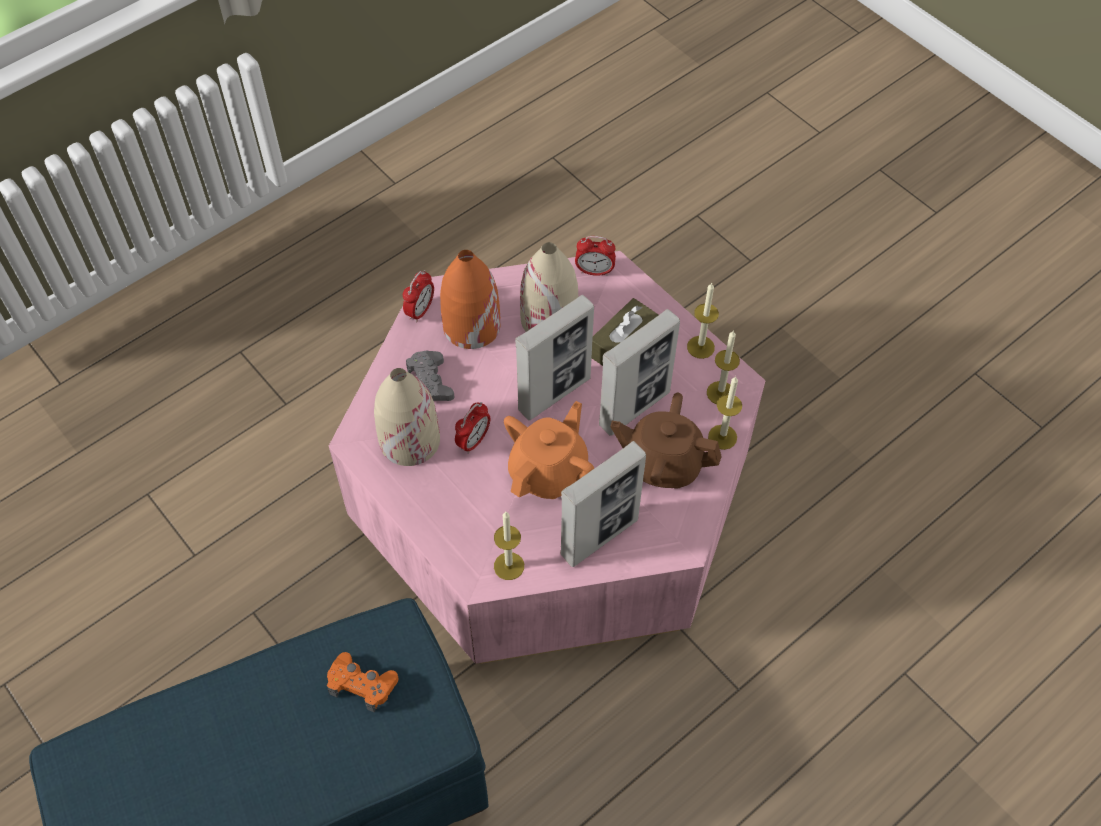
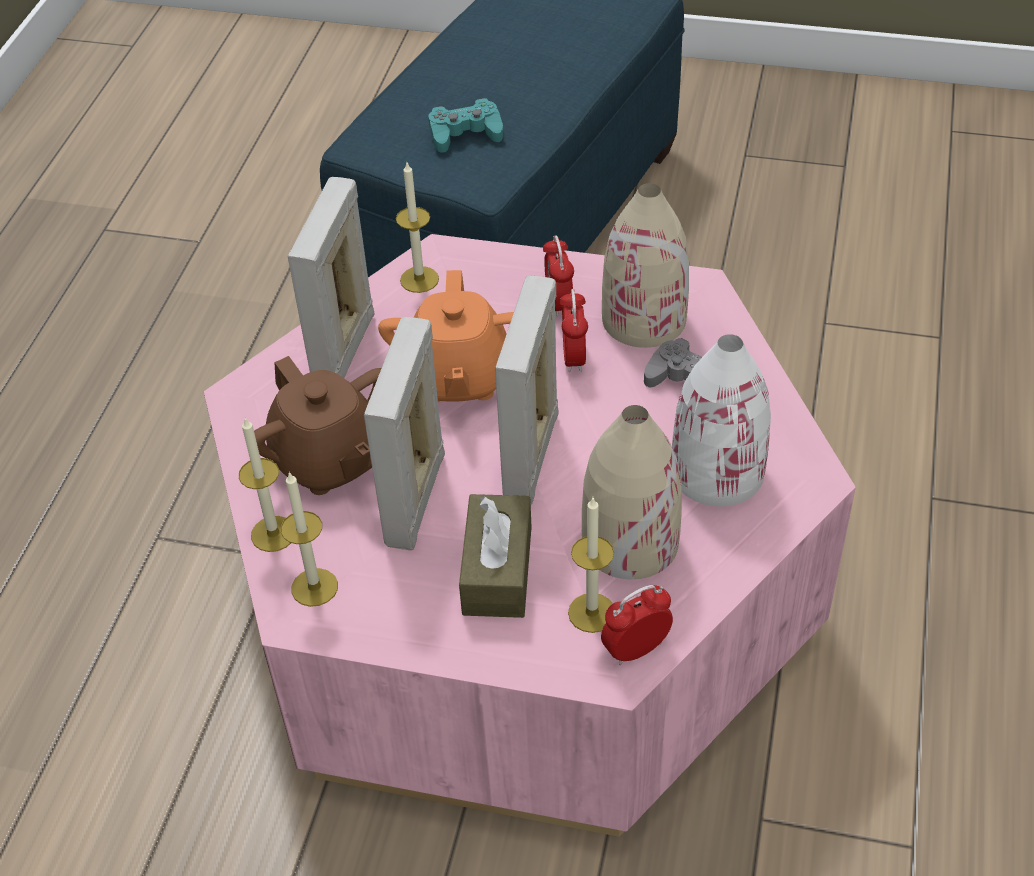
camera: 145 degrees right, 10 degrees down
(362, 684) = (465, 133): orange game controller -> turquoise game controller
(420, 311) = (800, 450): alarm clock -> alarm clock (559, 303)
(471, 326) = (718, 471): orange vase -> white vase
(662, 463) = (329, 461): brown teapot -> brown teapot turned 75 degrees clockwise
(700, 347) = (388, 633): candle -> candle (592, 613)

